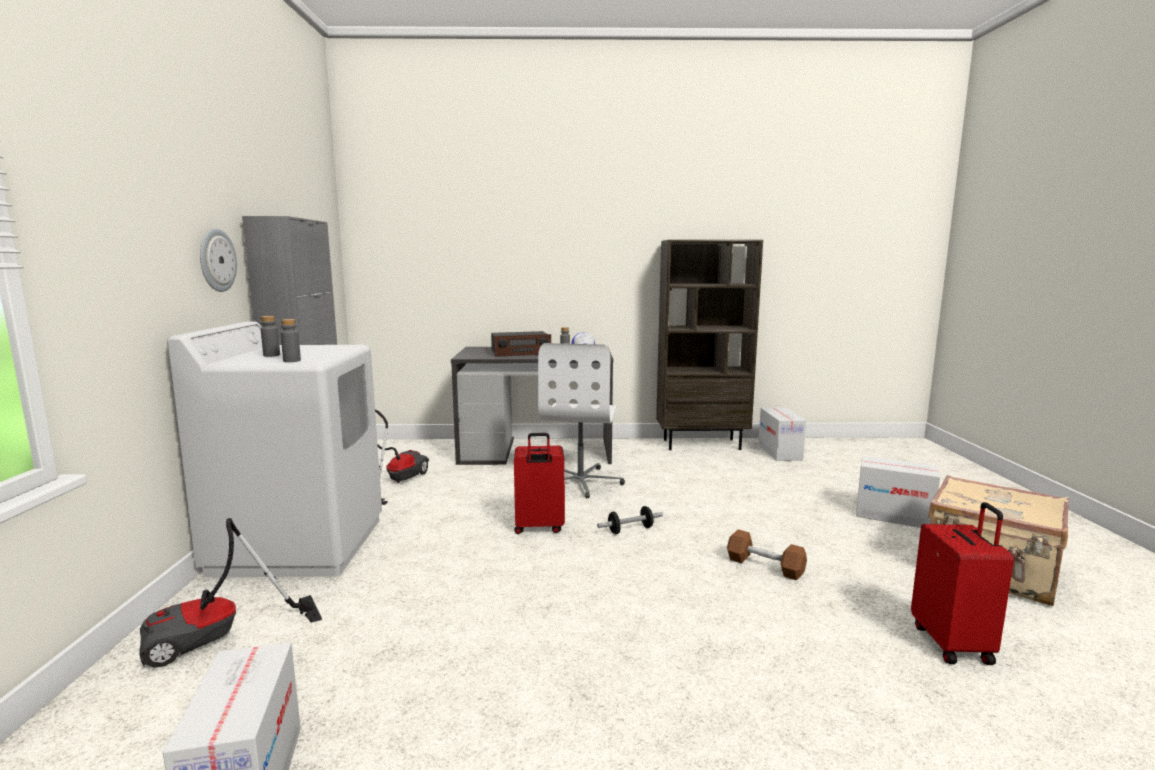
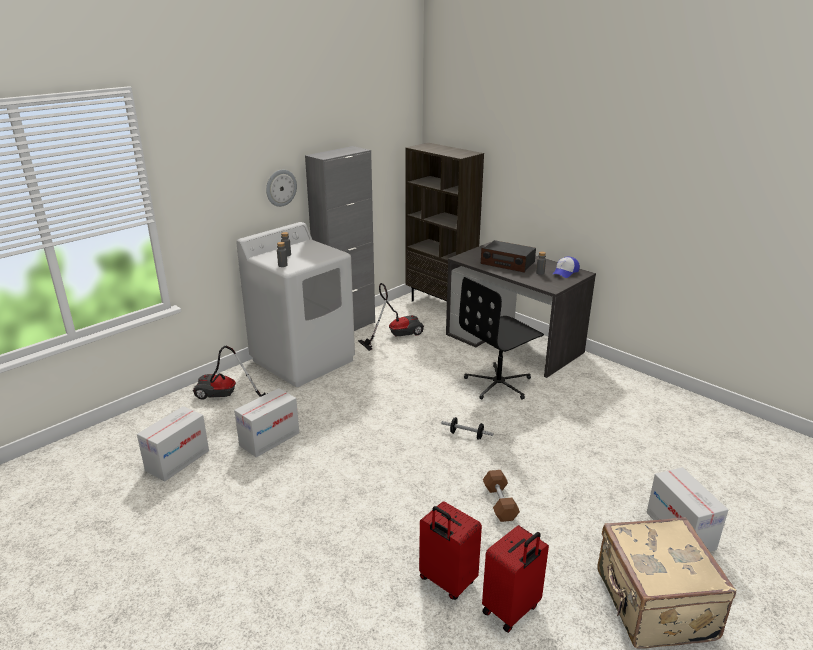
camera: 45 degrees right, 15 degrees up
(539, 527) = (420, 406): red suitcase -> red suitcase (446, 581)
(581, 482) = (499, 384): white office chair -> black office chair
(702, 444) = (657, 390): brown bookcase -> brown bookcase (440, 305)
(780, 452) = (715, 430): cardboard box -> cardboard box (269, 439)

